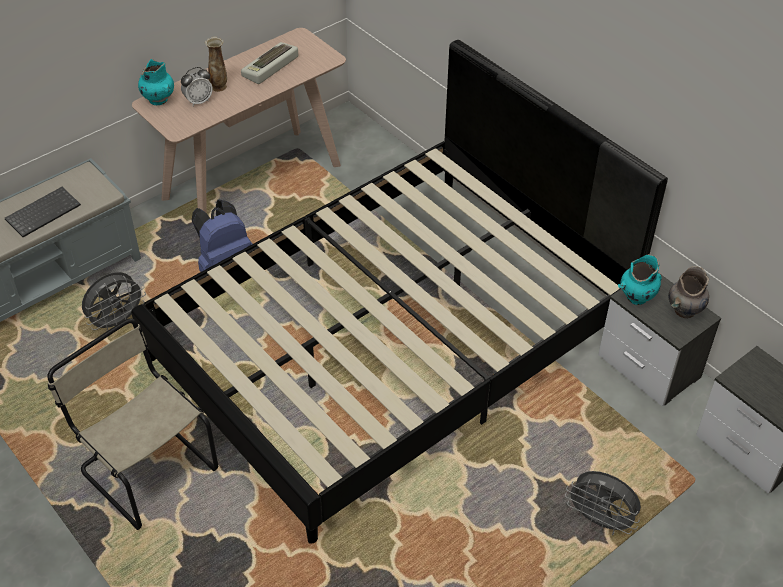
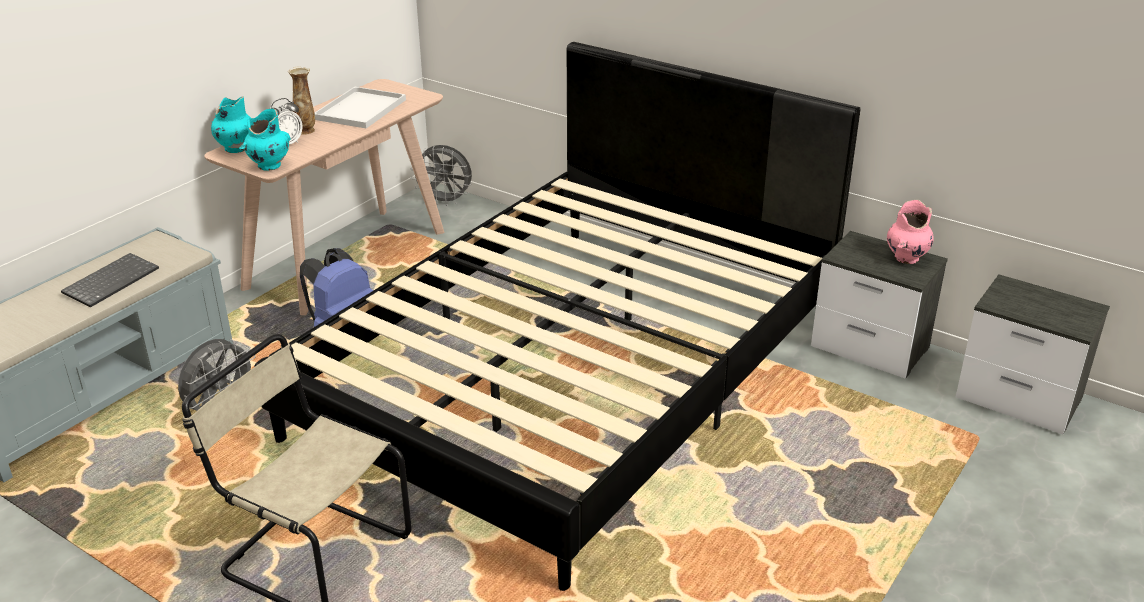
camera: 15 degrees left, 15 degrees down
(271, 67) = (360, 110): keyboard -> white tray
(600, 521) = (898, 496): grey fan -> grey fan (445, 201)
(636, 297) = (849, 255): turquoise vase -> turquoise vase (269, 166)
(684, 311) = (906, 258): grey vase -> pink vase

